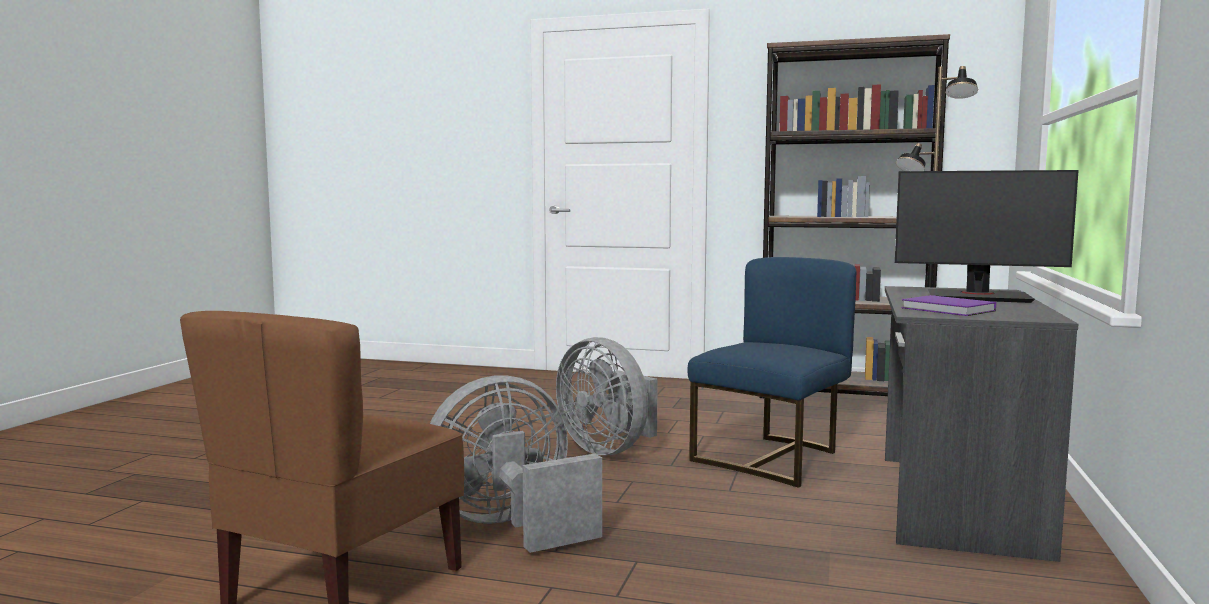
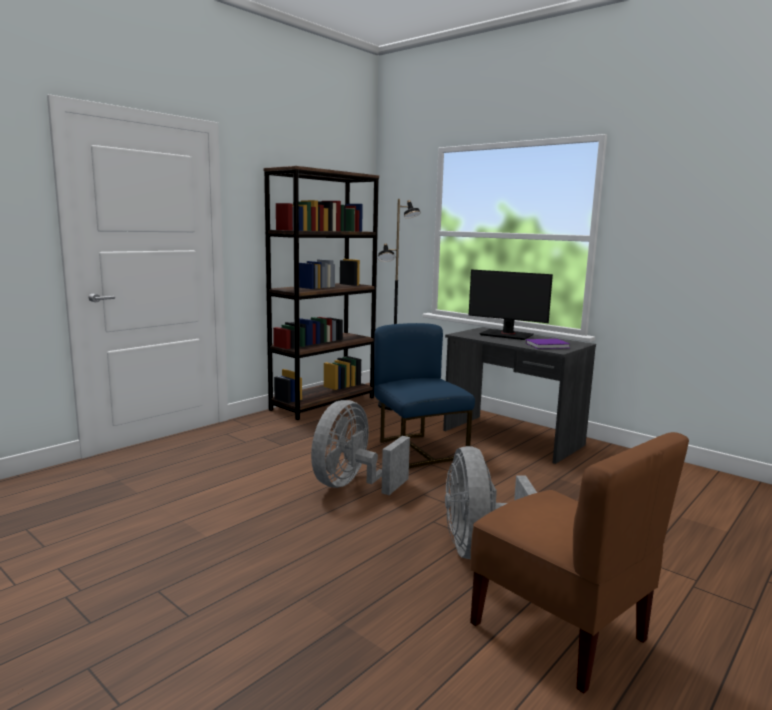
camera: 65 degrees left, 5 degrees up
(608, 449) = (352, 485): grey fan -> grey fan turned 135 degrees clockwise
(978, 297) = (506, 335): monitor -> monitor turned 75 degrees clockwise

